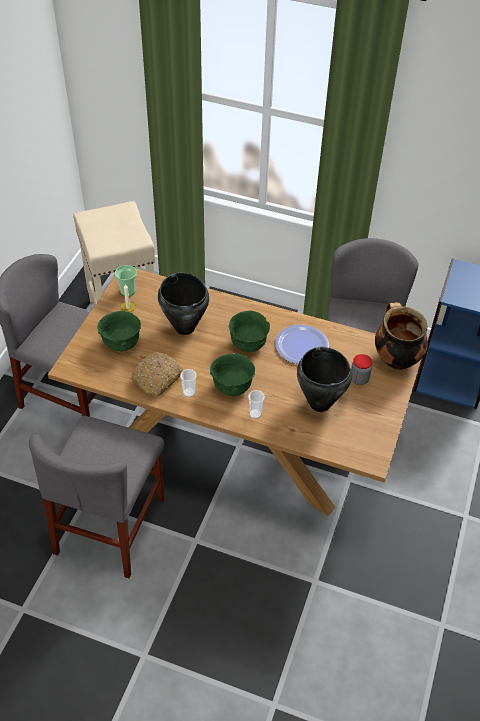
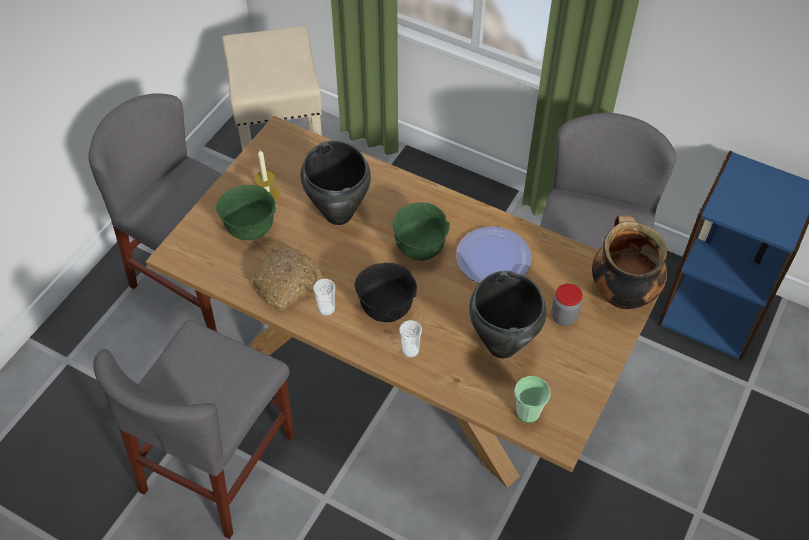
camera: 10 degrees right, 5 degrees up
(127, 291) = (272, 154): cup -> cup (528, 412)
(232, 387) = (386, 308): green bowl -> black bowl

